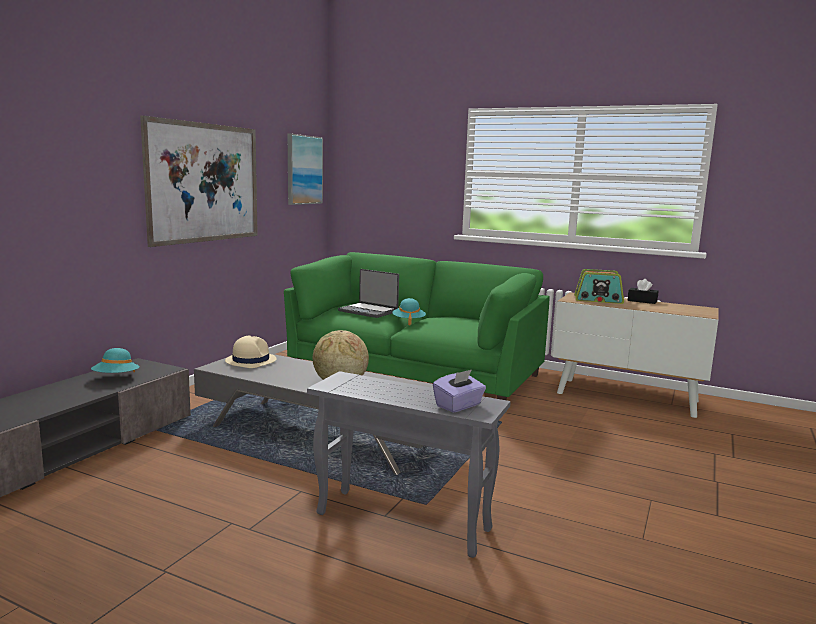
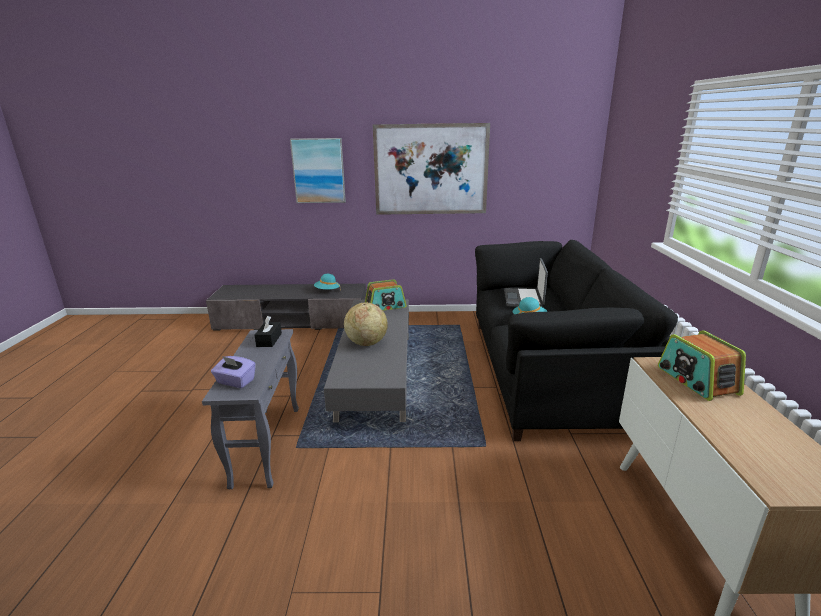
camera: 65 degrees right, 10 degrees up
(250, 360) = (385, 306): beige hat -> radio
(304, 170) = (559, 155): picture -> picture (318, 171)
(415, 373) = (548, 371): green sofa -> black sofa
(642, 301) = (767, 415): black tissue box -> black tissue box (269, 340)

